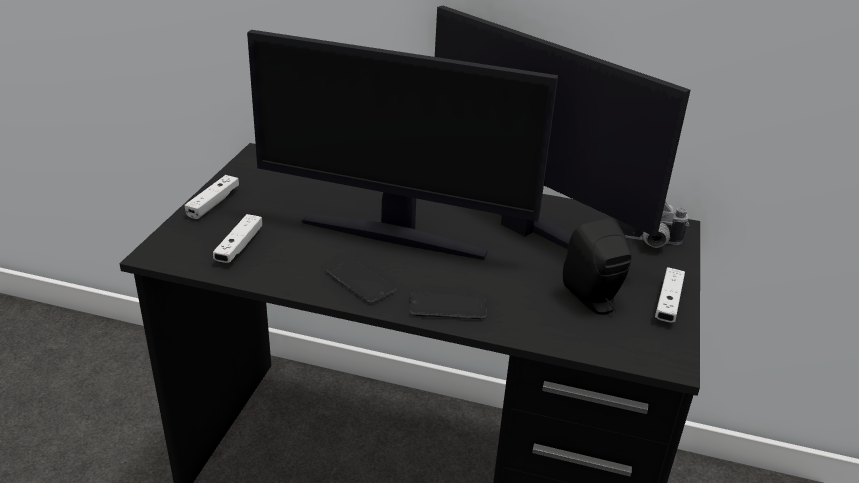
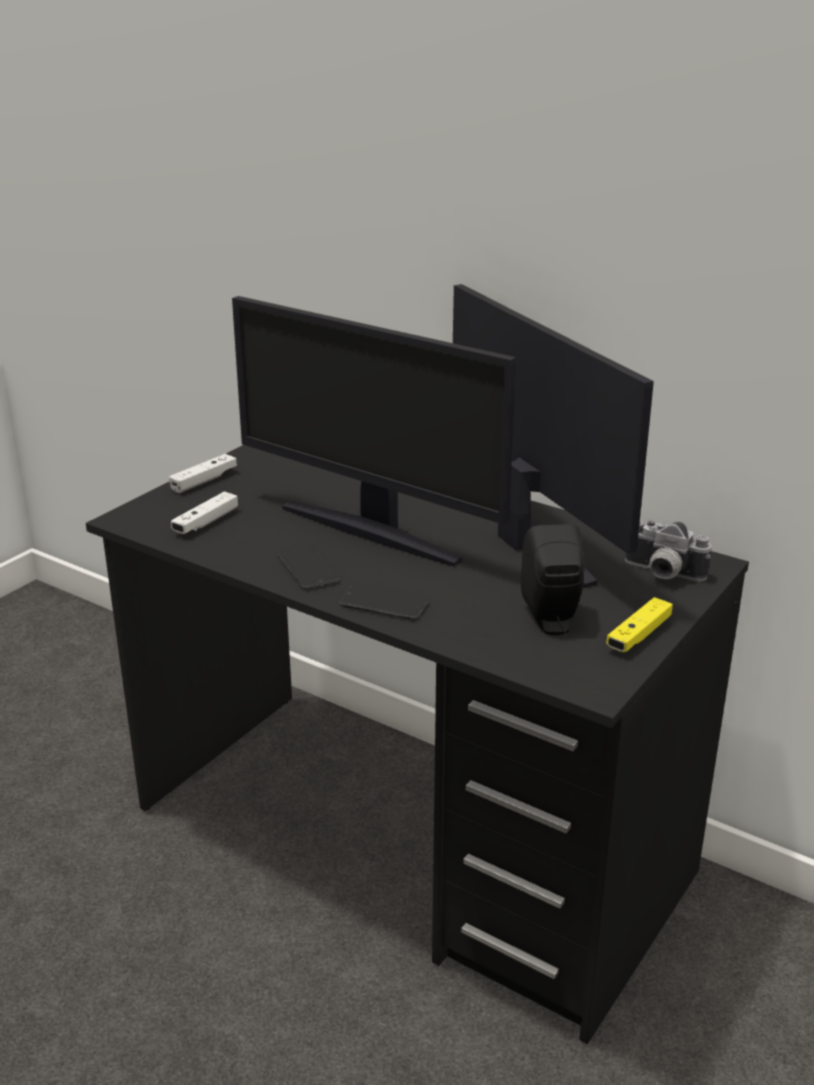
camera: 20 degrees right, 5 degrees down
(668, 303) = (639, 635): white game controller -> yellow game controller

